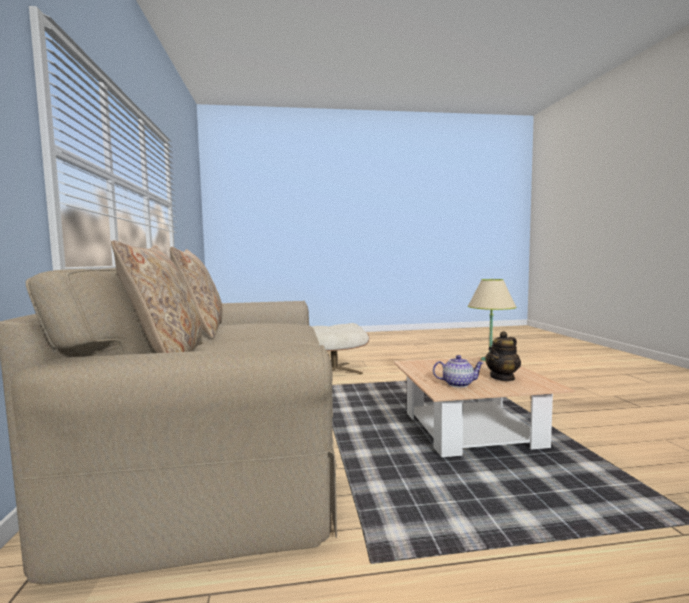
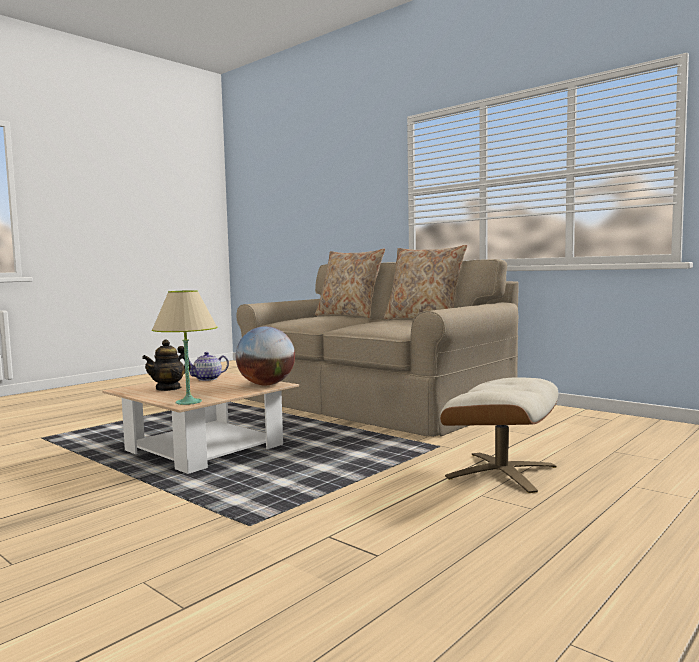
camera: 140 degrees right, 0 degrees up
(417, 365) = (266, 384): none -> globe
(502, 377) = (168, 388): teapot -> teapot turned 150 degrees counterclockwise

